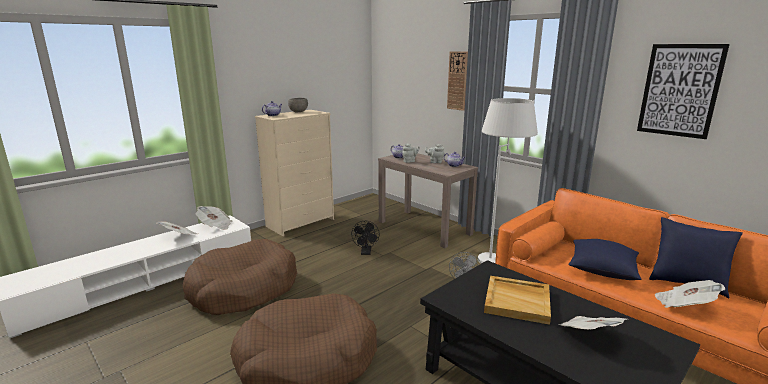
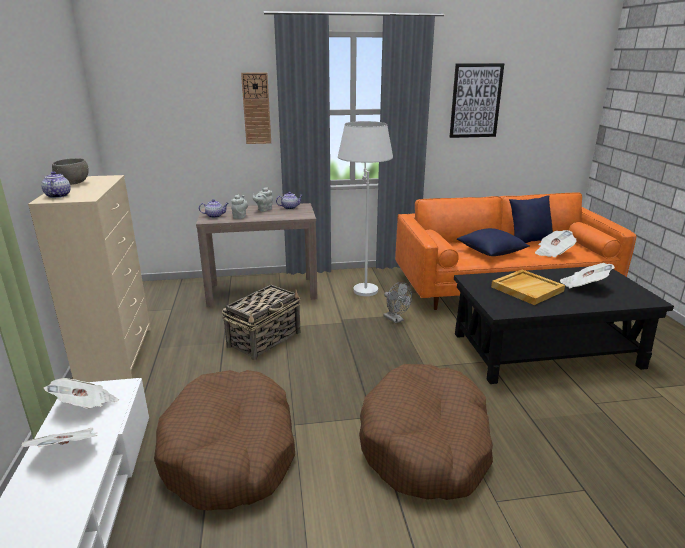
camera: 55 degrees left, 5 degrees up
(366, 252) = (265, 339): black fan -> basket

